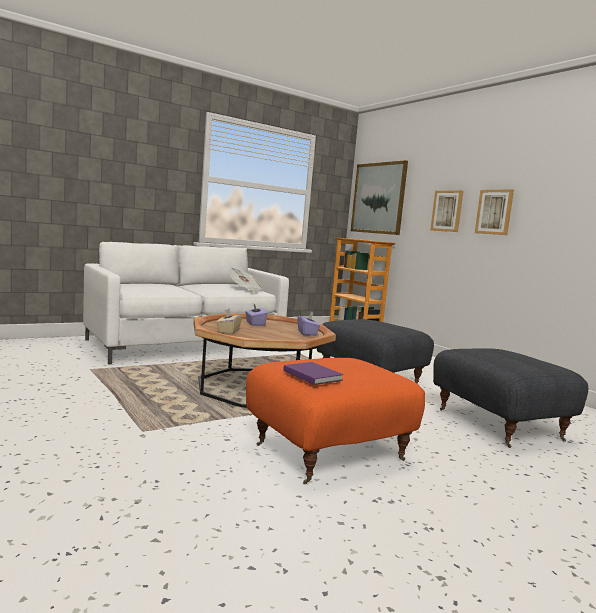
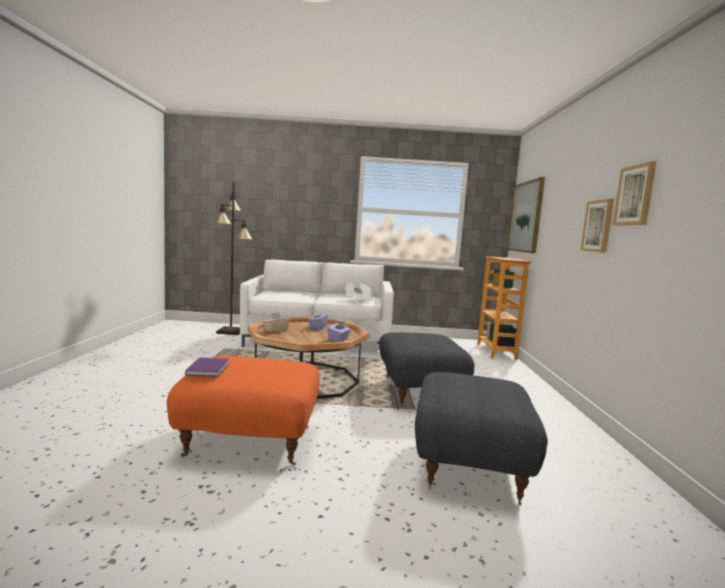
camera: 35 degrees right, 0 degrees up
(51, 348) = (231, 331): none -> black floor lamp
(447, 211) = (566, 227): picture -> picture (635, 195)

